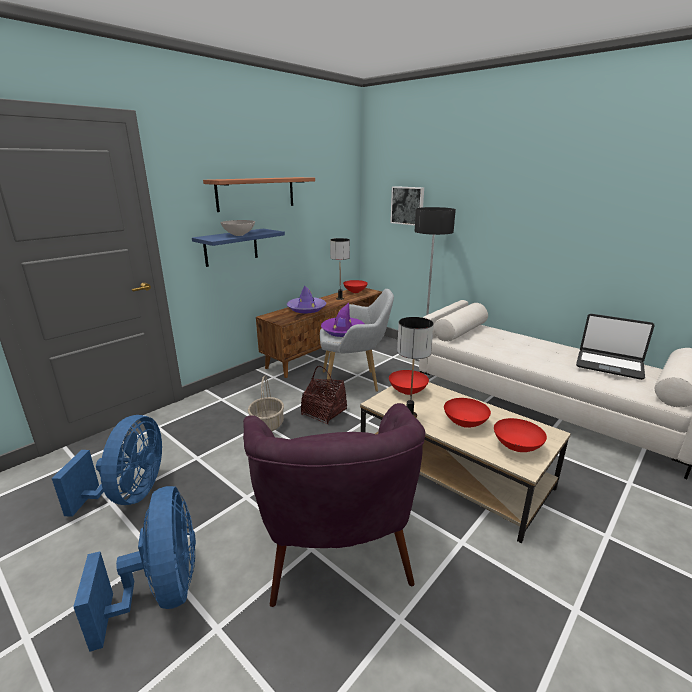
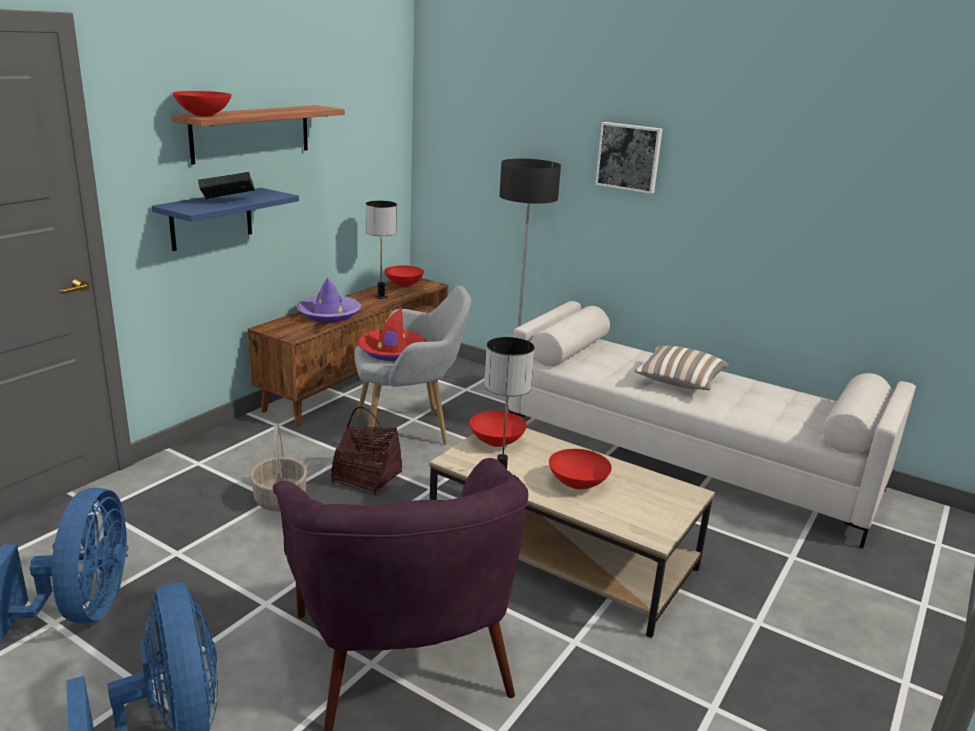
camera: 10 degrees left, 0 degrees up
(239, 235) = (228, 201): white bowl -> book
(343, 331) = (392, 351): purple hat -> red hat
(407, 205) = (487, 152): picture -> picture (629, 157)
(517, 447) = (646, 512): red bowl -> red bowl (205, 115)
(538, 353) = (679, 382): none -> pillow
(609, 365) = (772, 398): laptop -> none

